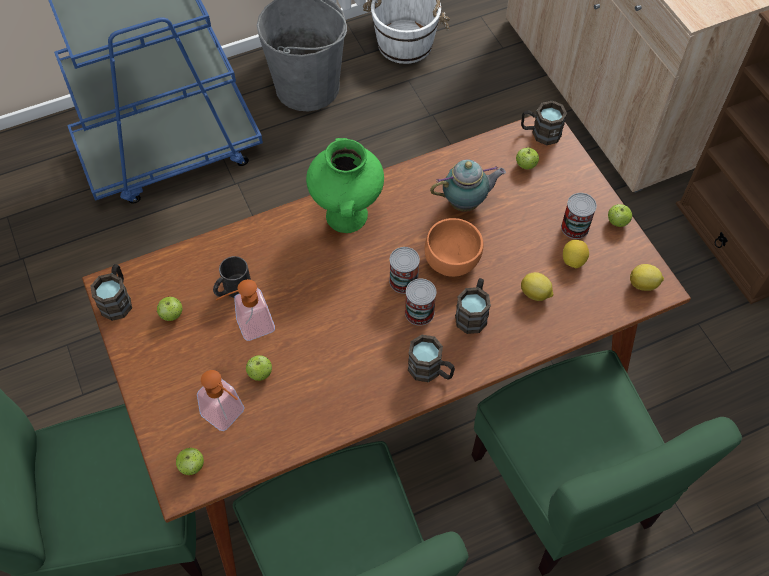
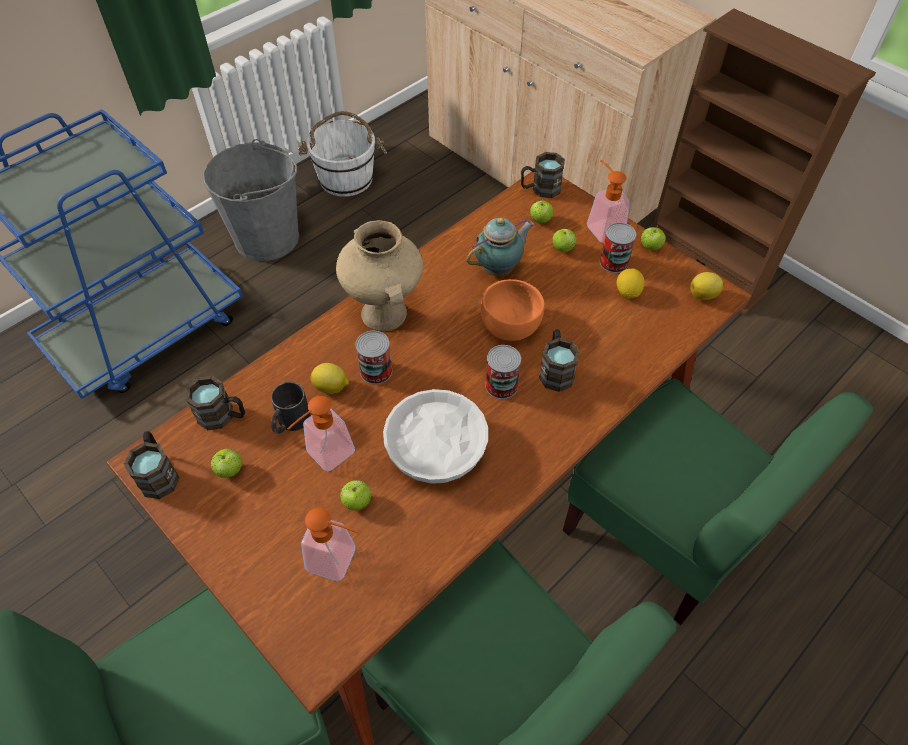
camera: 20 degrees left, 5 degrees down
(192, 466) = (318, 634): apple -> apple (563, 248)
(340, 351) = (435, 450): none -> white bowl
(348, 216) = (385, 314): green vase -> beige vase
(403, 281) = (471, 359): can -> can (376, 371)
(431, 370) = (540, 440): brown mug -> brown mug (223, 416)
(535, 294) = (608, 333): lemon -> lemon (331, 387)
(581, 188) = (601, 226): none -> soap dispenser

